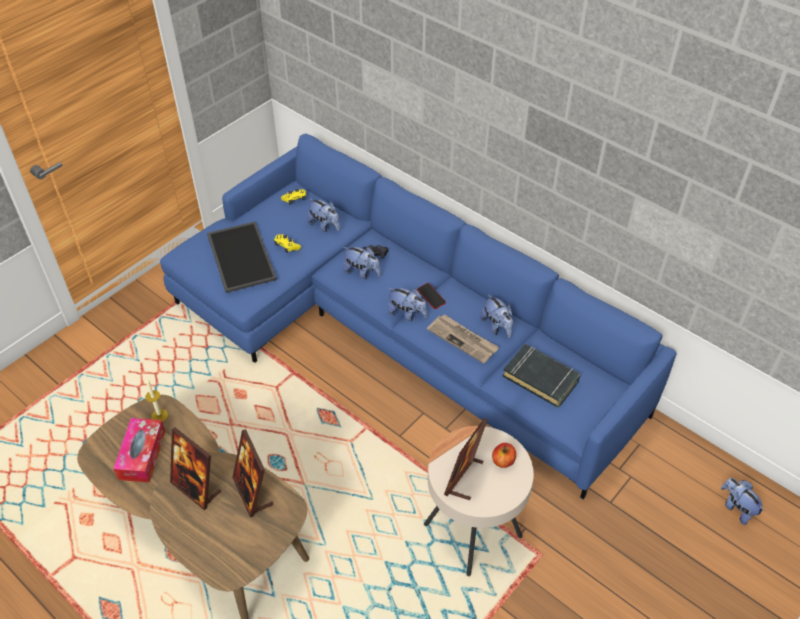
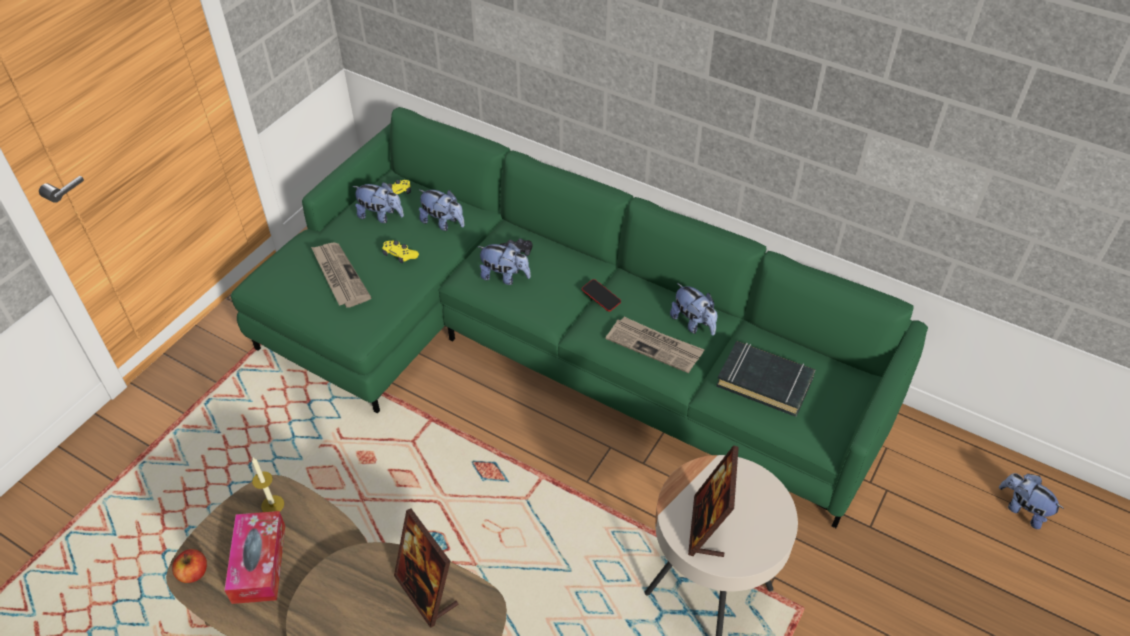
camera: 10 degrees left, 0 degrees up
(196, 488) = (347, 598): picture frame -> none
(239, 256) = (339, 276): tray -> newspaper
(397, 331) = (554, 347): blue sofa -> green sofa
(407, 314) = (575, 322): plush toy -> plush toy (380, 216)
(503, 461) = (753, 497): apple -> apple (193, 573)

